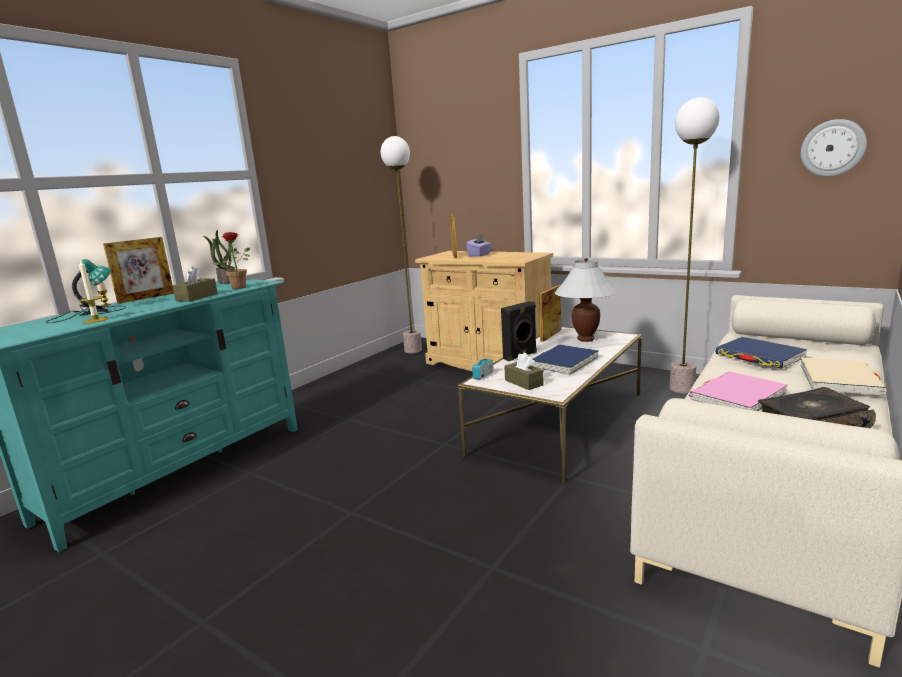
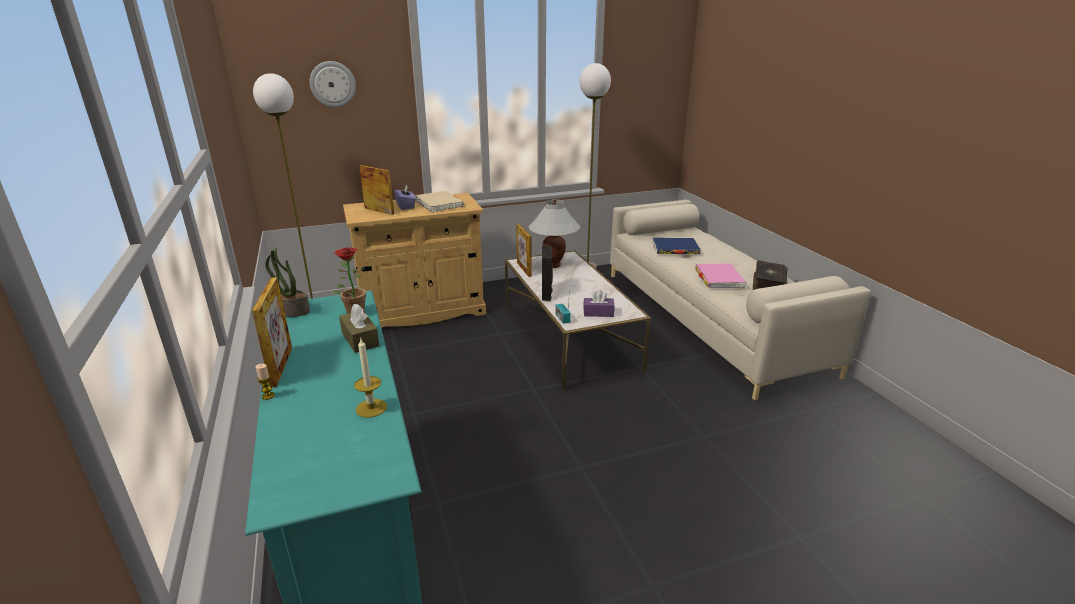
camera: 55 degrees left, 10 degrees up
(89, 313) = (306, 410): table lamp -> none
(523, 382) = (598, 313): brown tissue box -> purple tissue box
(564, 362) = (584, 288): blue book -> none
(832, 148) = (650, 100): wall clock -> wall clock (333, 84)
(839, 380) = (728, 253): beige book -> beige book (439, 204)

